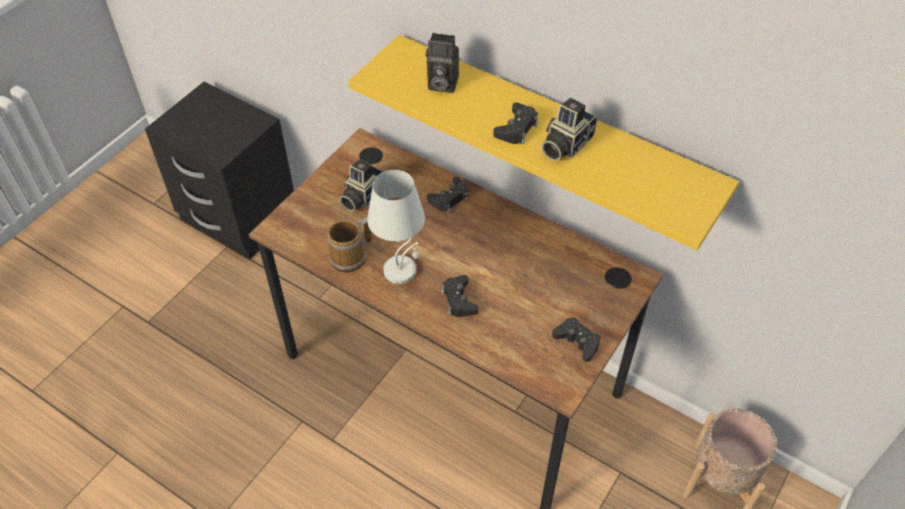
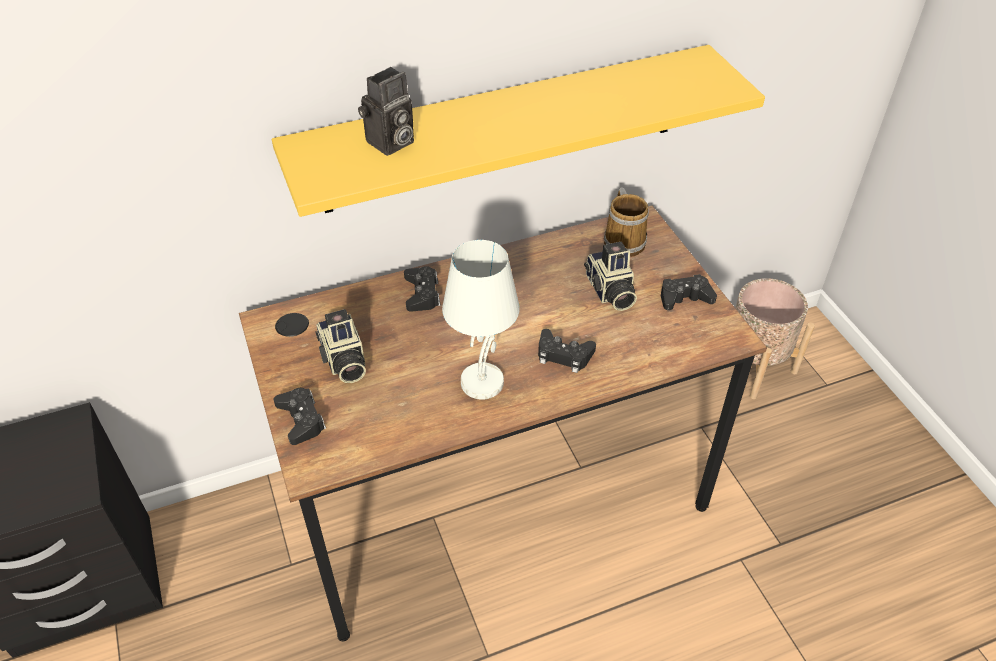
camera: 55 degrees left, 5 degrees down
(351, 257) = (423, 415): mug -> mug (625, 240)
(516, 128) = (514, 126): black game controller -> black game controller (301, 419)
(564, 144) = (568, 108): camera -> camera (609, 292)

